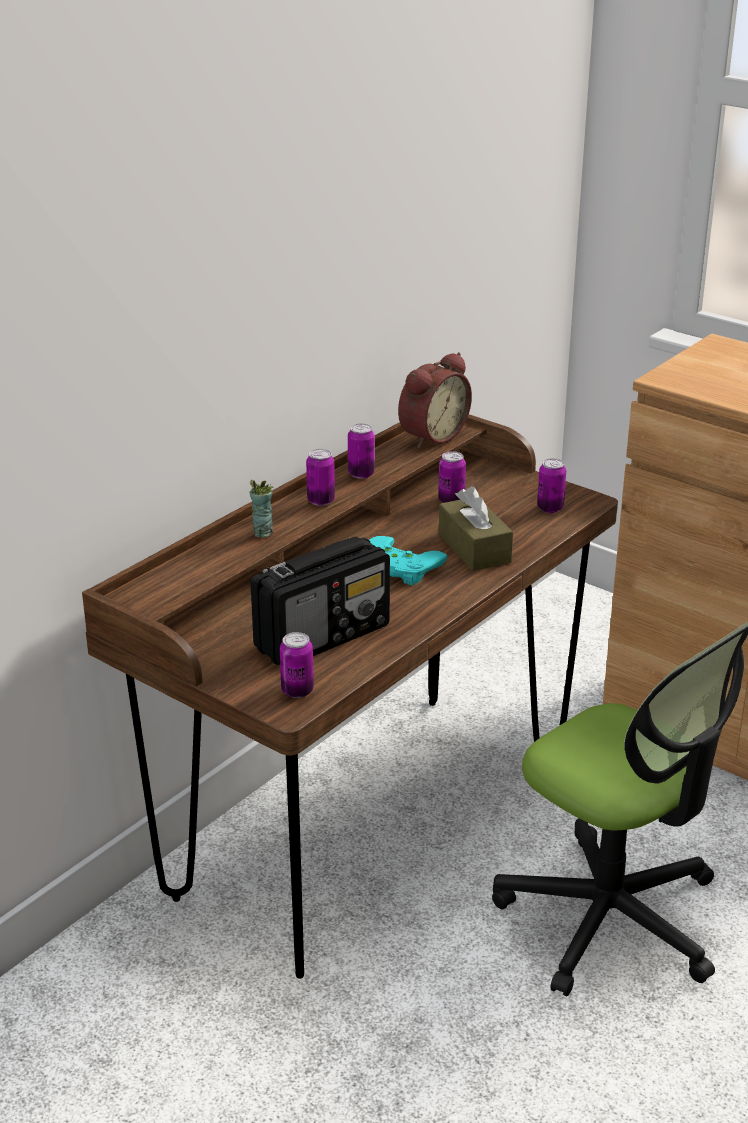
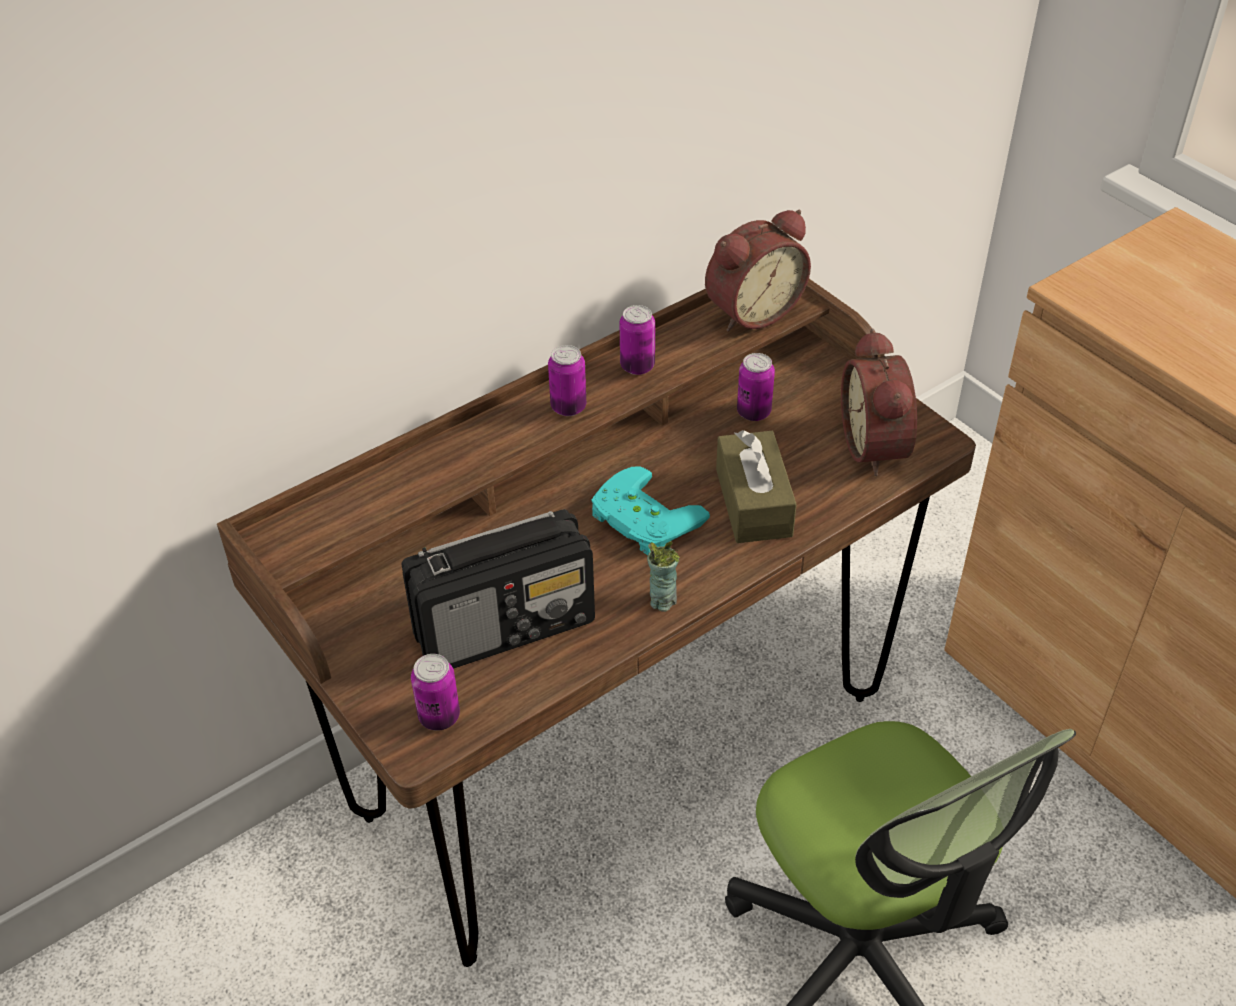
camera: 15 degrees right, 15 degrees up
(262, 532) = (475, 452): cup -> cup (662, 600)
(550, 508) = (878, 446): can -> alarm clock

